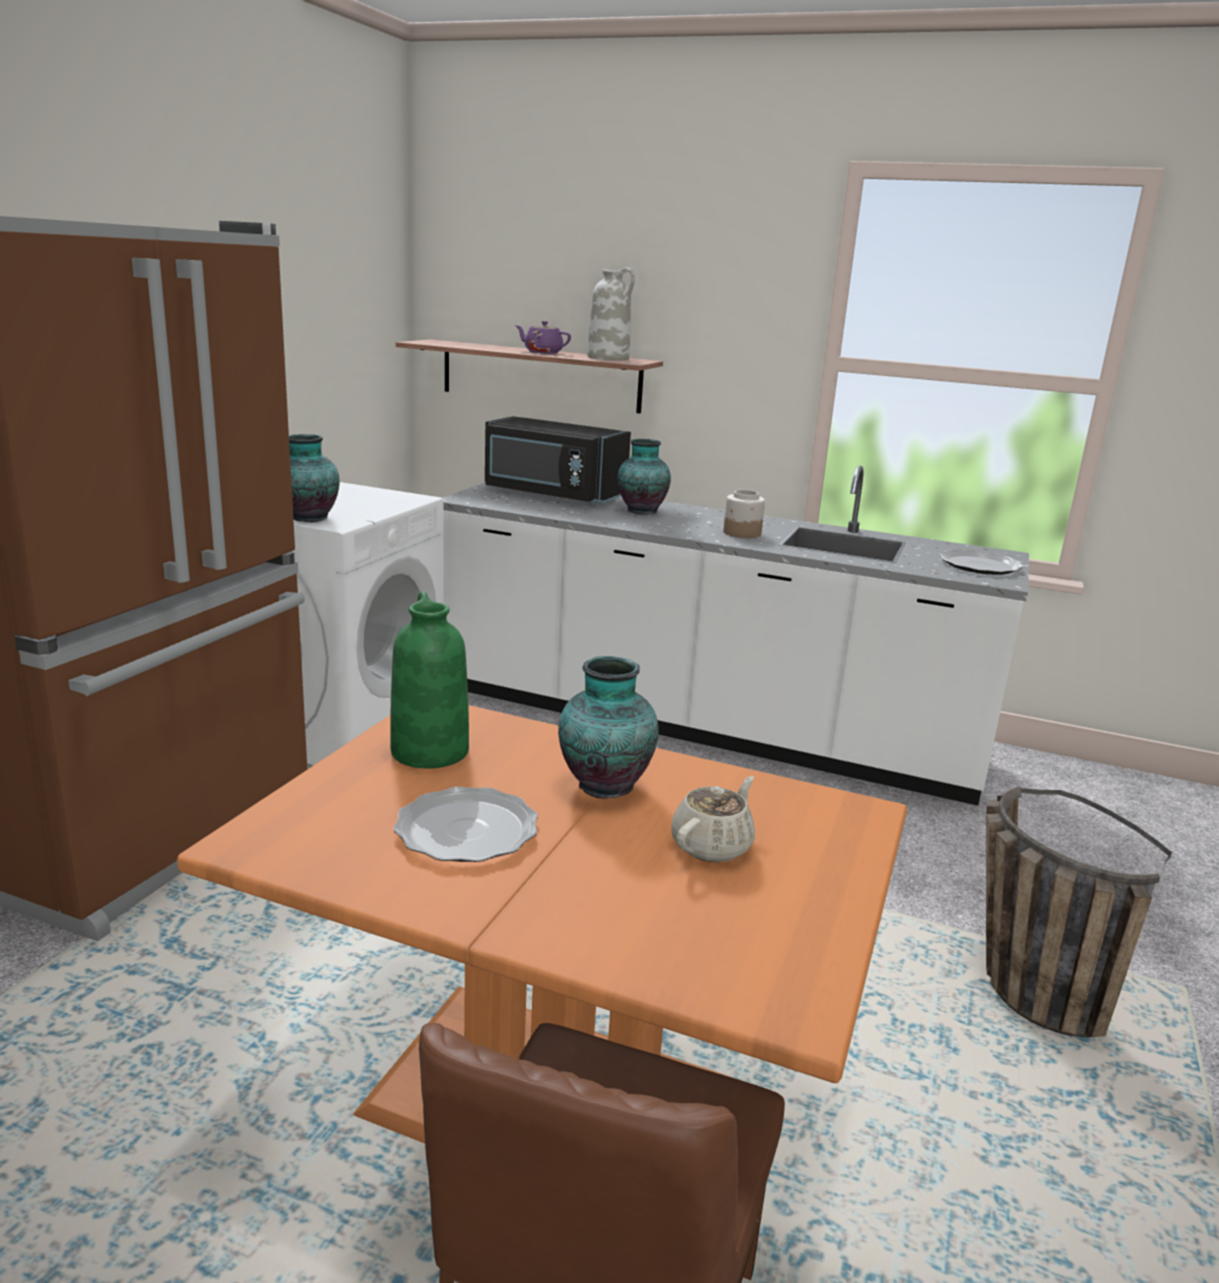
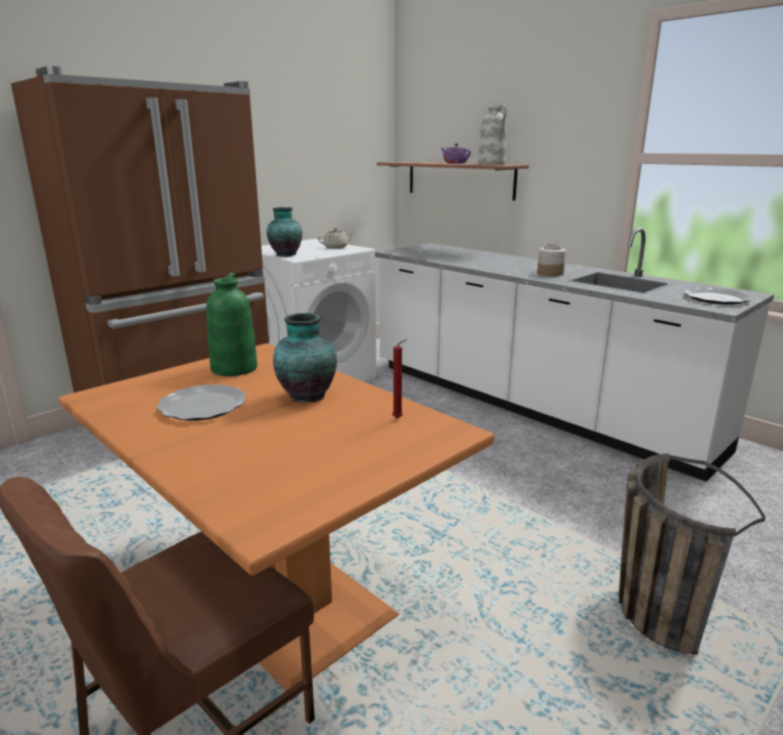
camera: 25 degrees right, 0 degrees up
(551, 495) = (450, 251): black microwave -> none
(640, 510) = (496, 260): vase -> none
(712, 846) = (329, 434): beige teapot -> beige teapot (336, 247)
(772, 802) = (399, 419): none -> red candle

